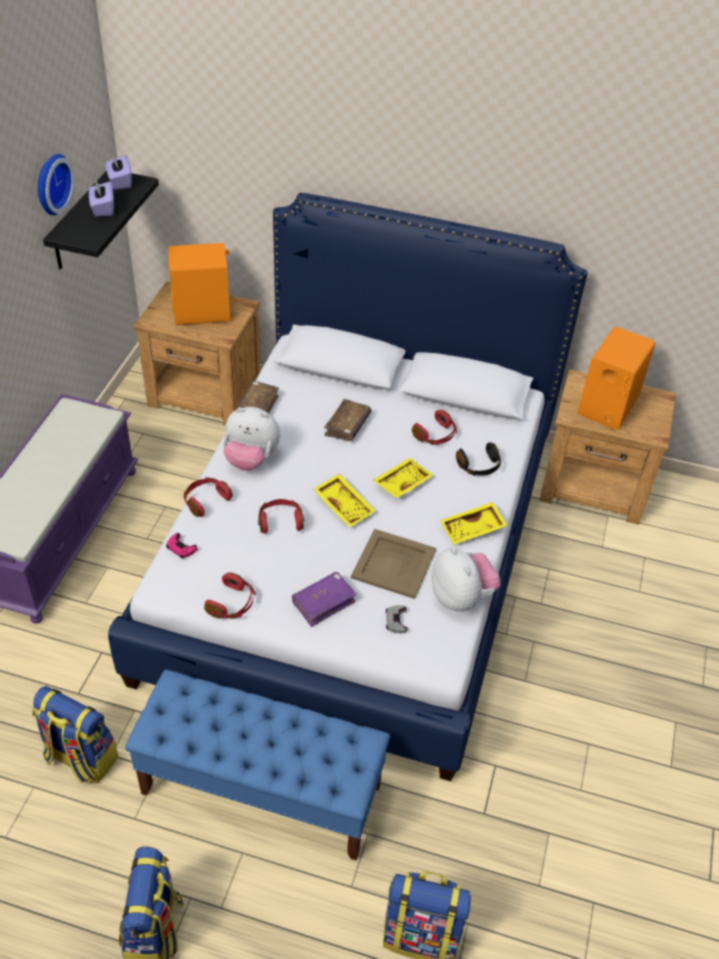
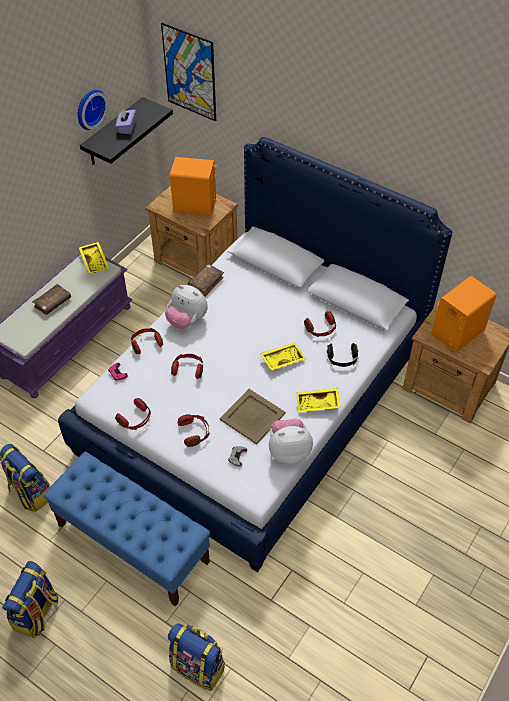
camera: 20 degrees right, 5 degrees up
(120, 182) = (146, 108): purple tissue box -> none
(178, 122) = (190, 72): none -> picture
(323, 603) = (194, 432): purple book -> red headphones
(345, 505) = (236, 367): yellow tray -> yellow tray (95, 261)
(347, 426) = (262, 309): brown book -> brown book (53, 303)
(461, 597) = (289, 451): plush toy -> plush toy turned 90 degrees counterclockwise

